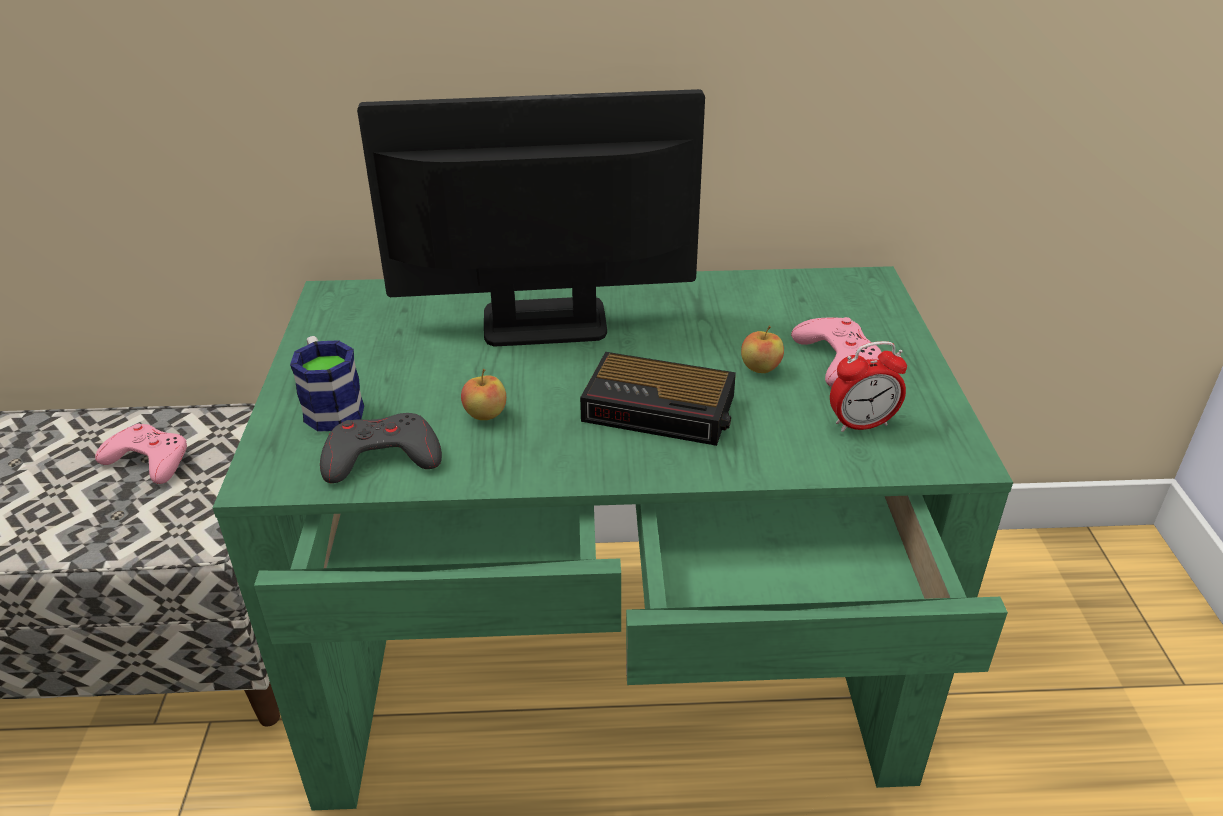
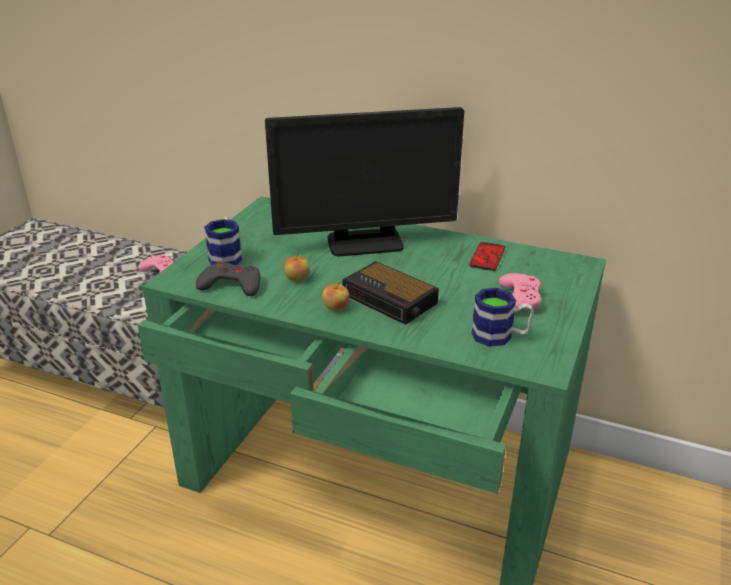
camera: 25 degrees right, 5 degrees down
(544, 322) = (365, 242): monitor -> monitor turned 150 degrees clockwise
(741, 302) = (487, 257): none -> phone
(760, 368) = (466, 293): apple -> apple (335, 308)
(861, 424) = (500, 336): alarm clock -> mug

